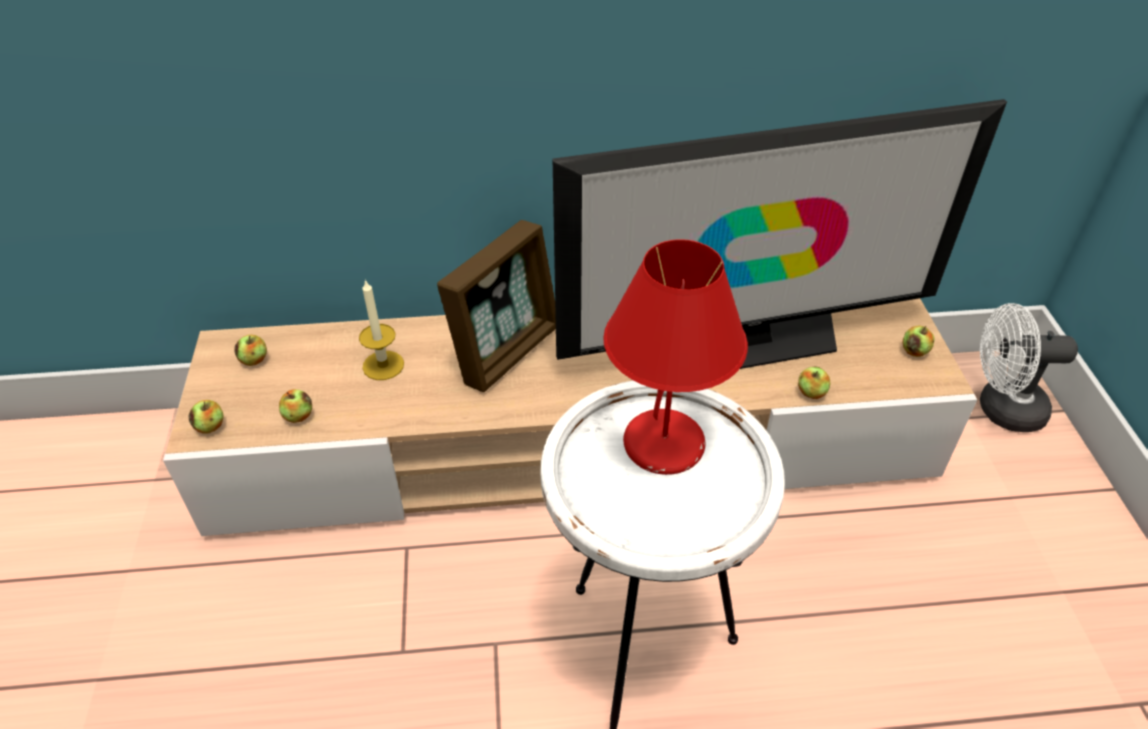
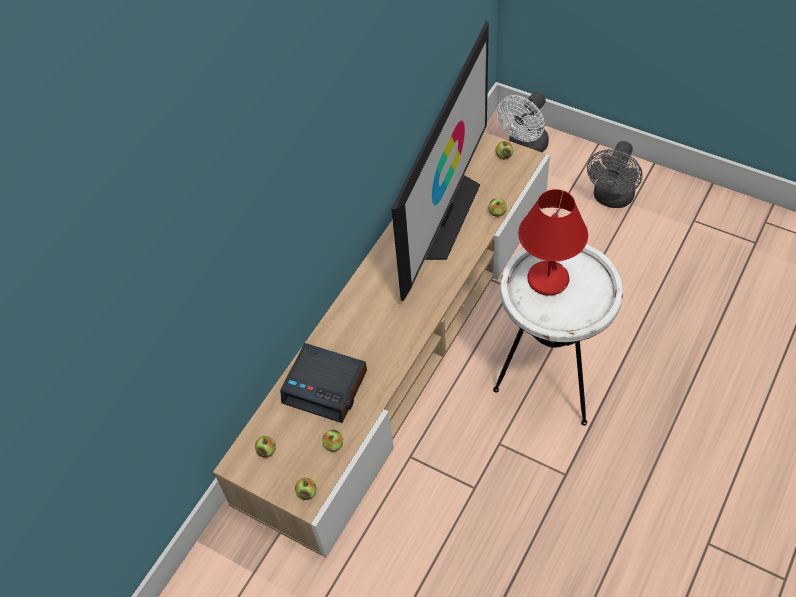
camera: 50 degrees left, 10 degrees up
(383, 365) = (326, 387): candle -> alarm clock
(506, 351) = (363, 323): picture frame -> none
(1042, 560) = (612, 199): none -> grey fan

